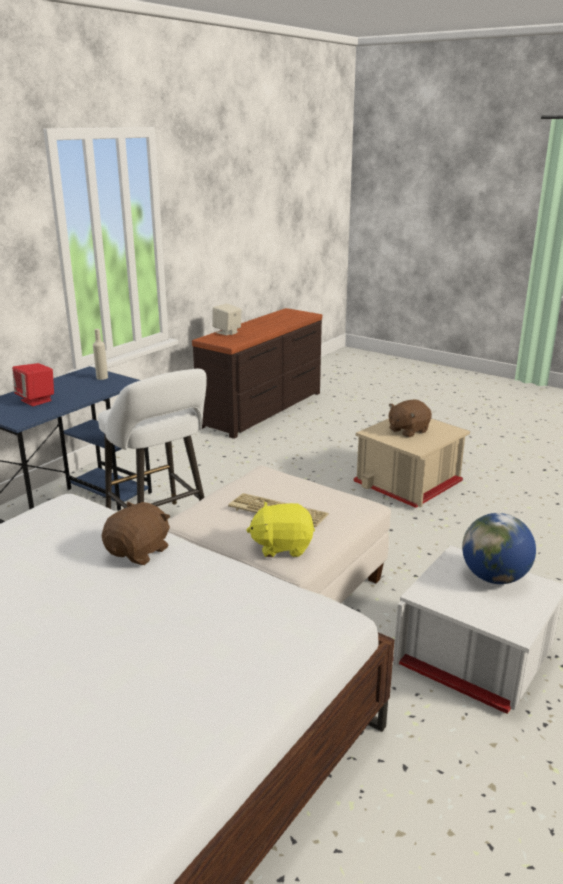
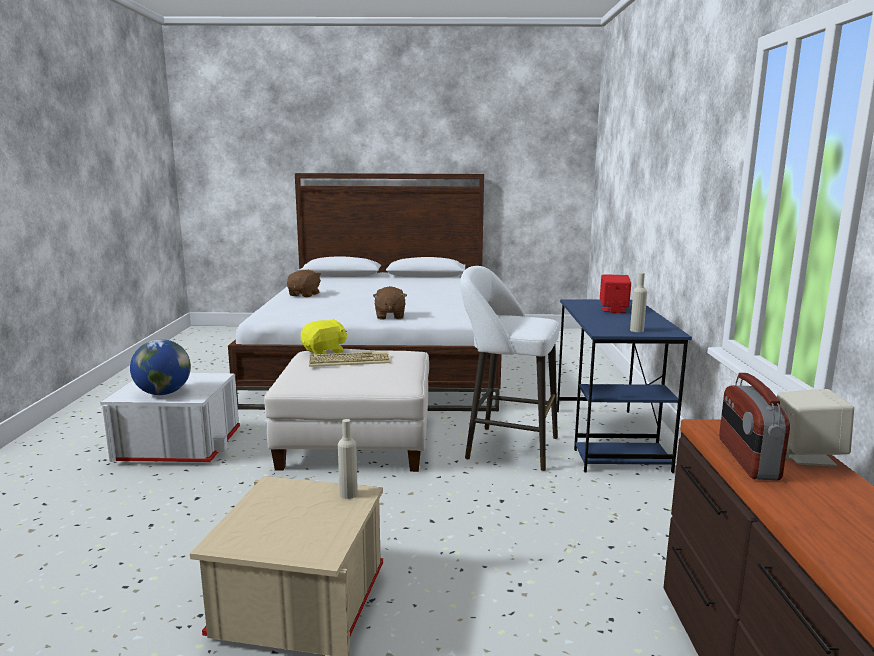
camera: 145 degrees right, 10 degrees down
(250, 336) = (746, 459): none -> radio
(377, 433) = (348, 494): none -> beige bottle
(407, 430) = (305, 515): brown plush toy -> brown plush toy (304, 295)

